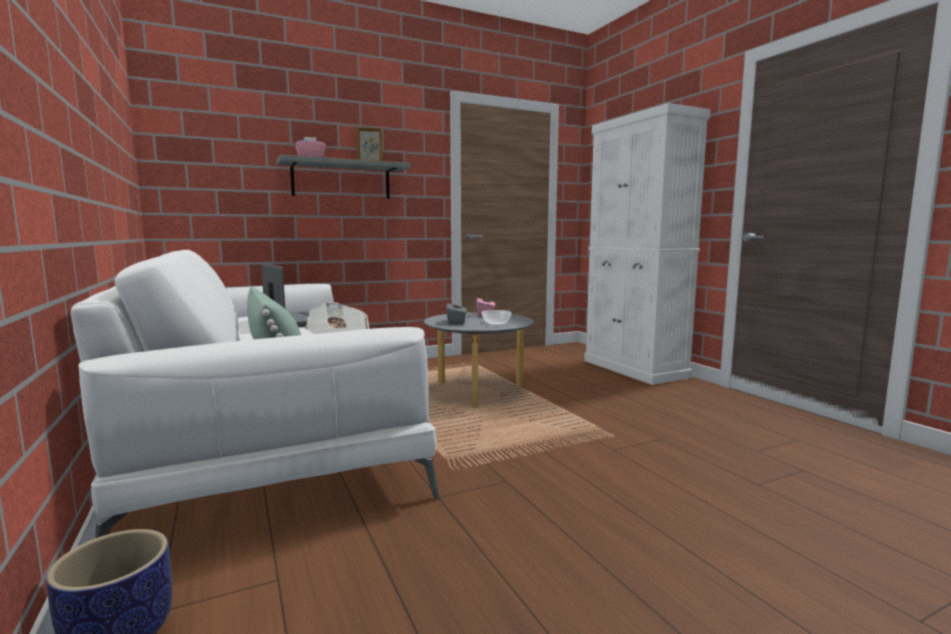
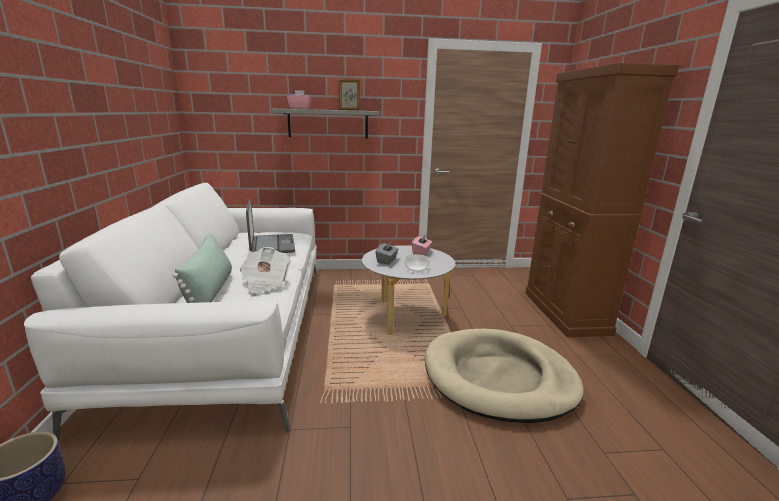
camera: 20 degrees right, 10 degrees up
(620, 420) = (499, 378): none -> beige dog bed
(634, 369) = (565, 312): white cabinet -> brown cabinet

